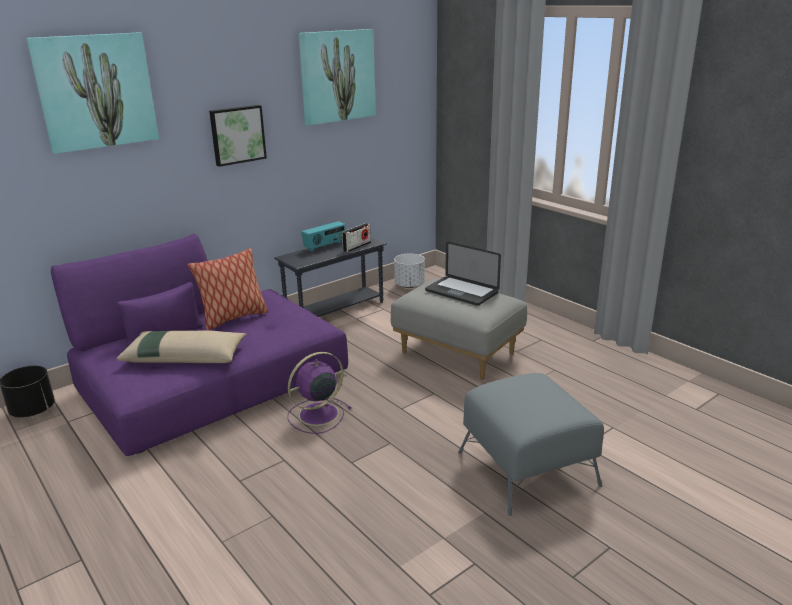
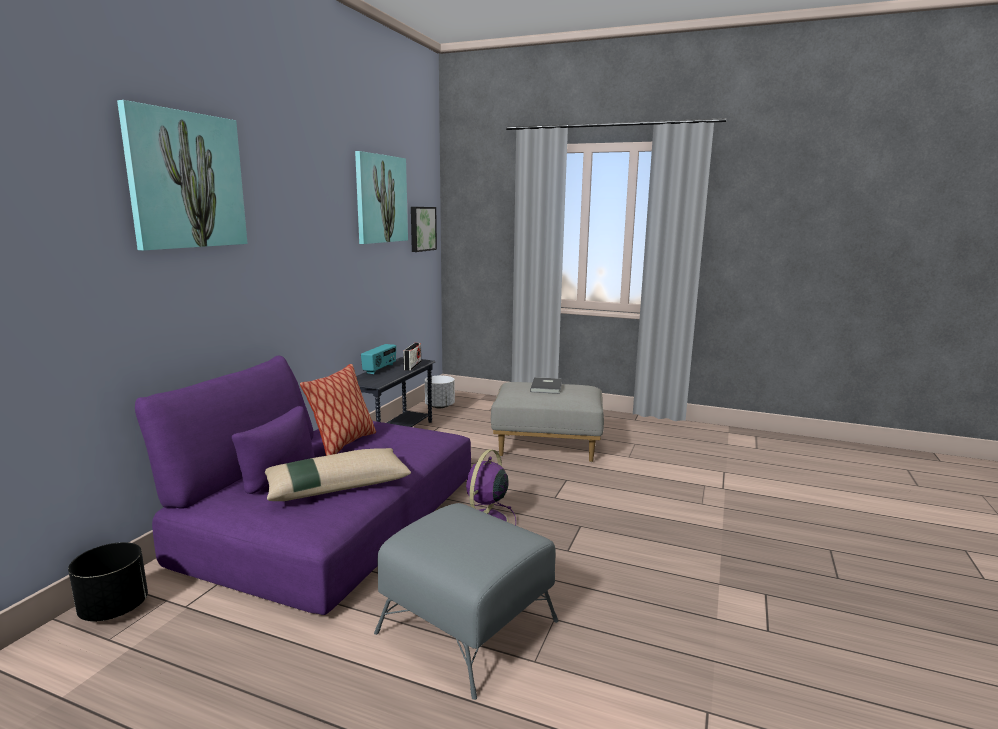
camera: 30 degrees left, 10 degrees down
(237, 135) = (309, 248): picture -> picture (421, 228)
(461, 292) = (547, 387): laptop -> grey book
(527, 469) = (708, 514): grey ottoman -> grey ottoman (468, 627)

